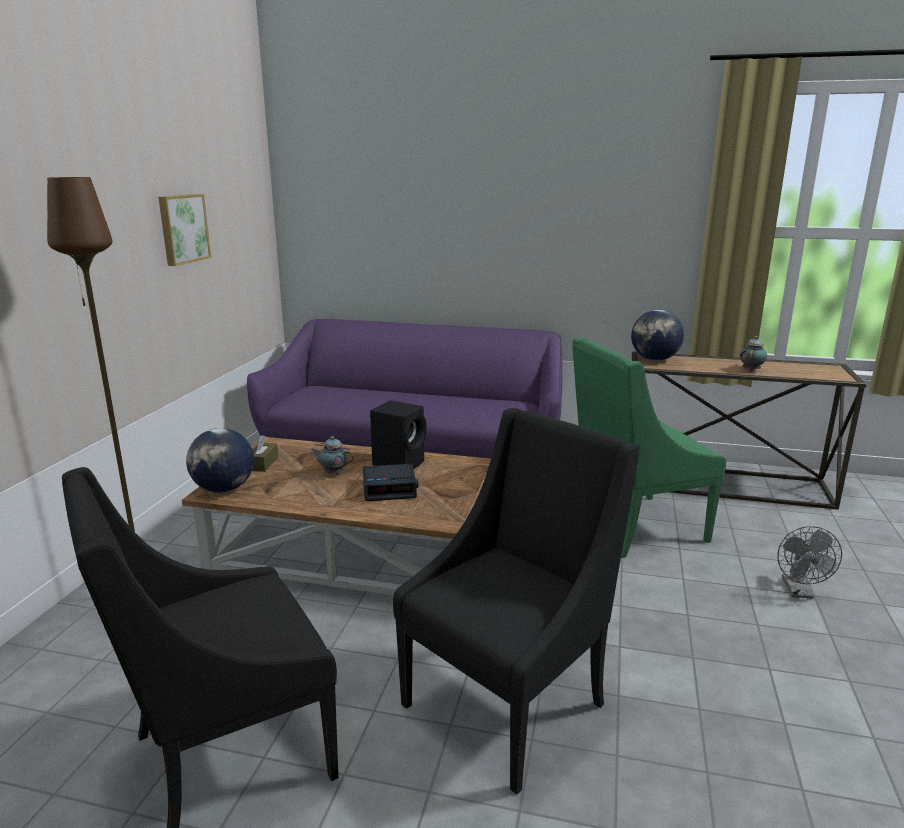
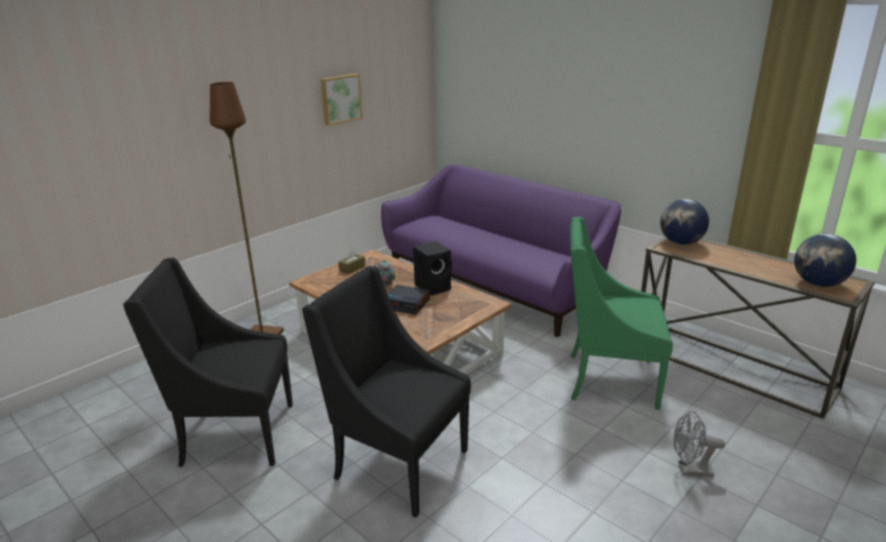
camera: 30 degrees right, 5 degrees up
(223, 489) = (315, 281): globe -> globe (817, 284)
(509, 702) = (397, 463): black armchair -> black armchair turned 135 degrees counterclockwise
(751, 370) = (758, 269): teapot -> none
(799, 592) = (690, 470): grey fan -> grey fan turned 60 degrees clockwise

